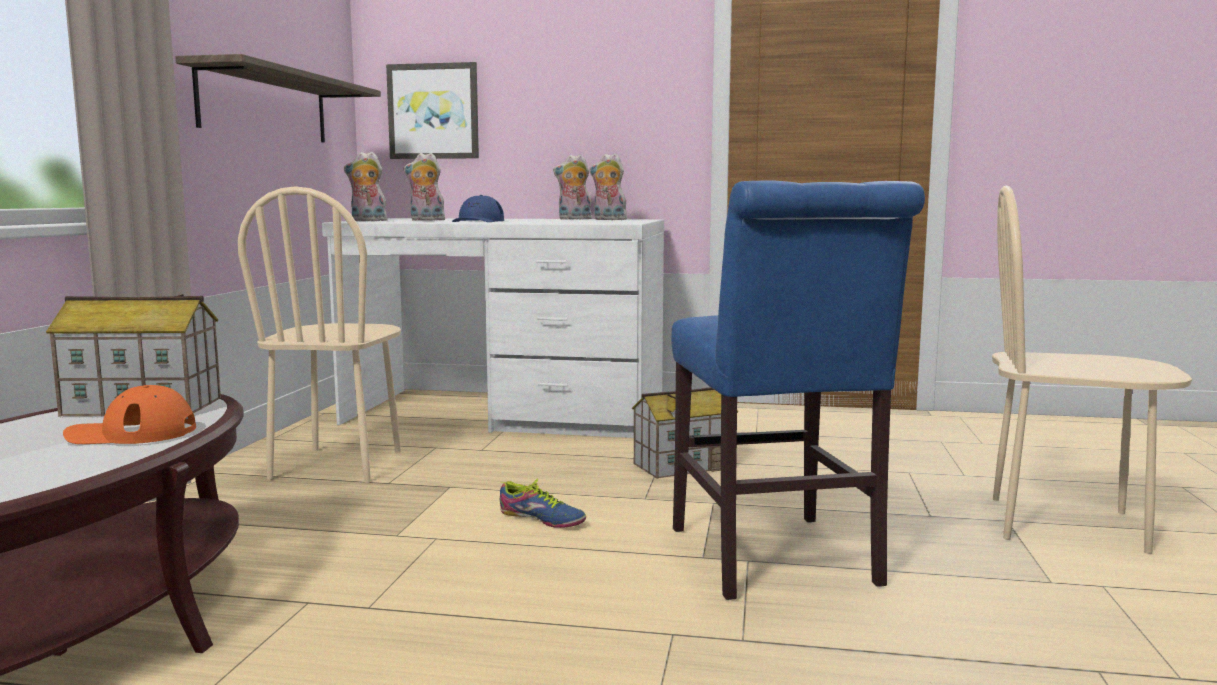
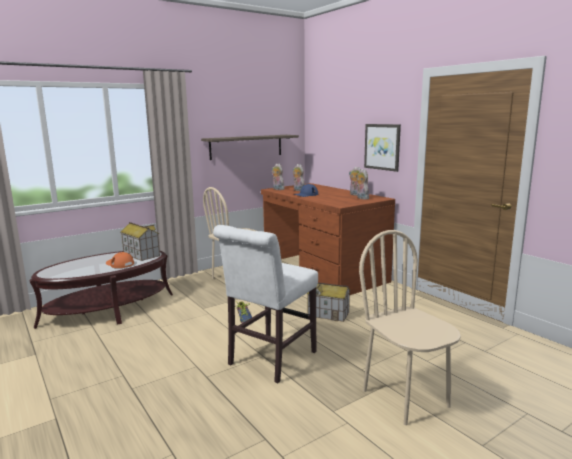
camera: 45 degrees right, 5 degrees up
(433, 111) = (325, 141): picture -> picture (382, 147)
(508, 413) = (323, 272): white desk -> brown desk
(776, 561) = (269, 360): blue chair -> white chair

